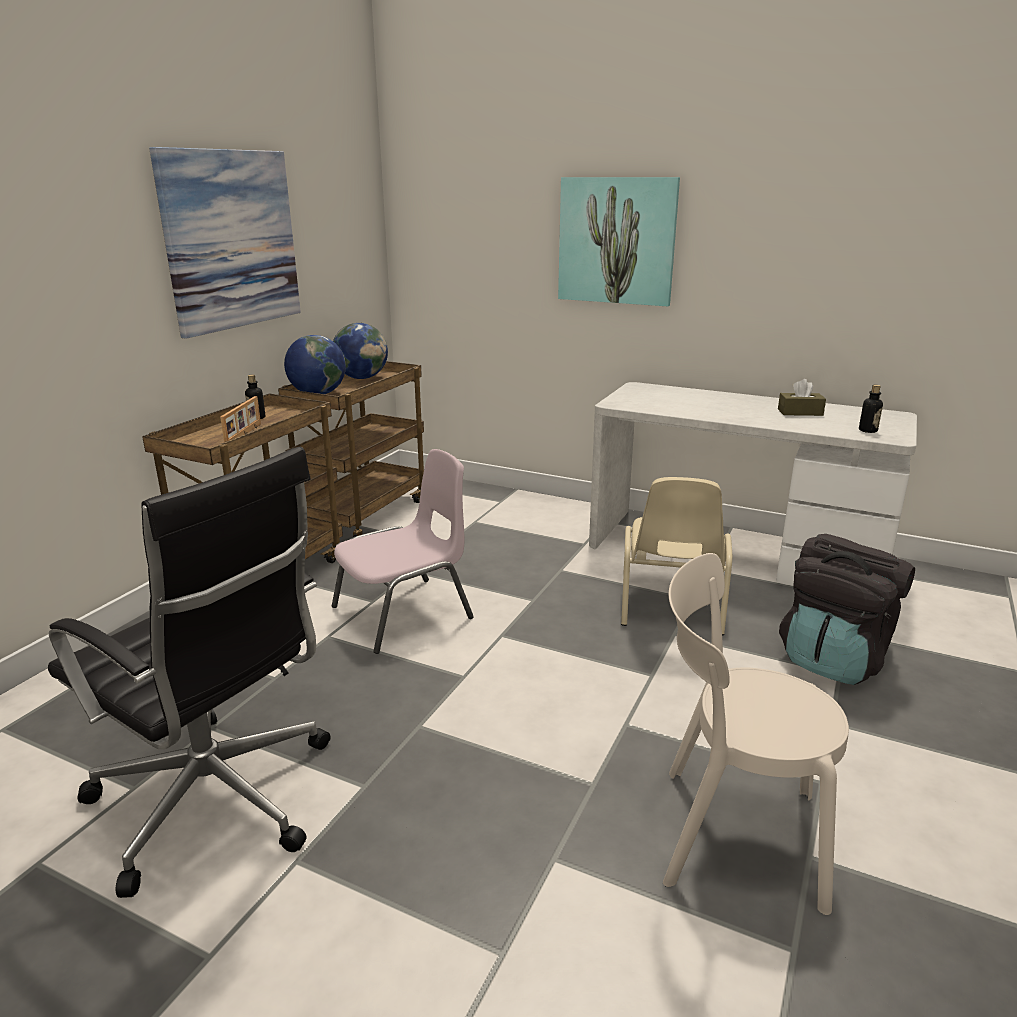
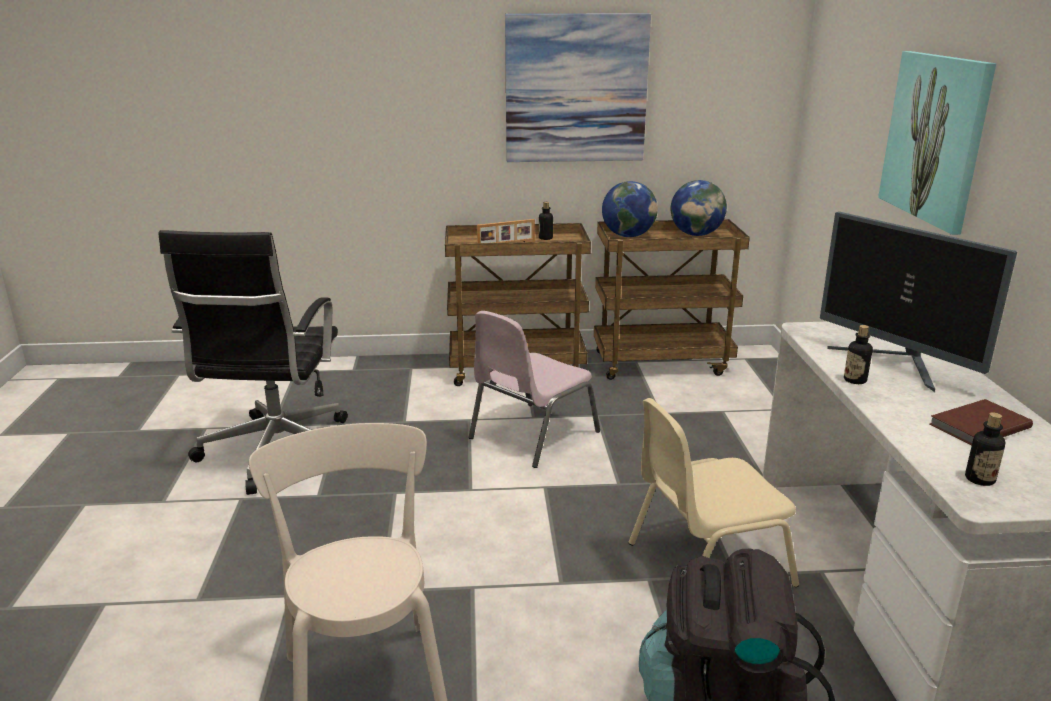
camera: 60 degrees right, 0 degrees up
(405, 613) = (531, 435): pink chair -> pink chair turned 105 degrees clockwise
(699, 402) = (896, 364): none -> monitor
(714, 416) = (855, 380): none -> bottle
(800, 412) = (977, 425): brown tissue box -> brown book

